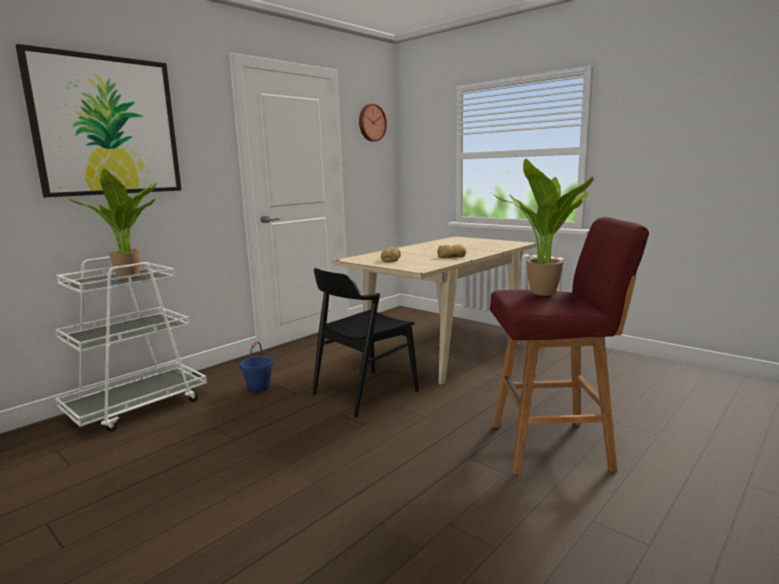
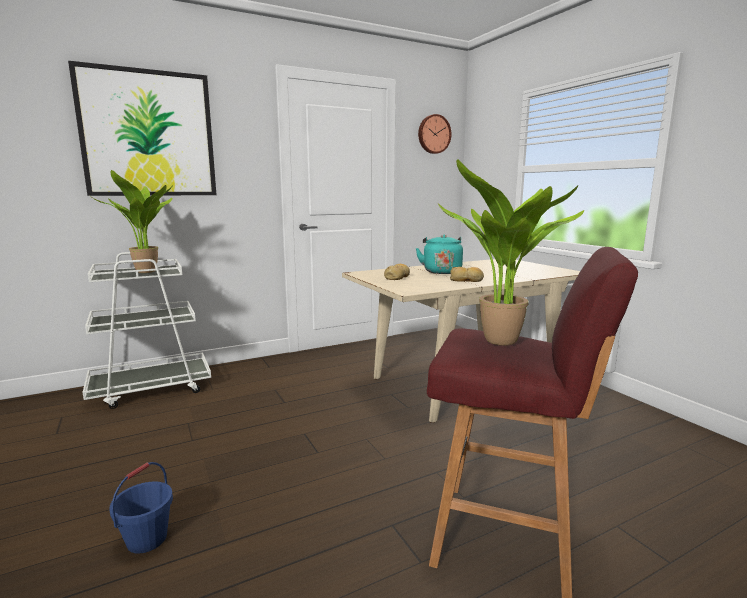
camera: 20 degrees right, 0 degrees up
(258, 387) = (258, 389): blue bucket -> blue bucket (147, 539)
(364, 392) = (347, 415): black chair -> none
(420, 251) = (441, 271): none -> turquoise kettle

